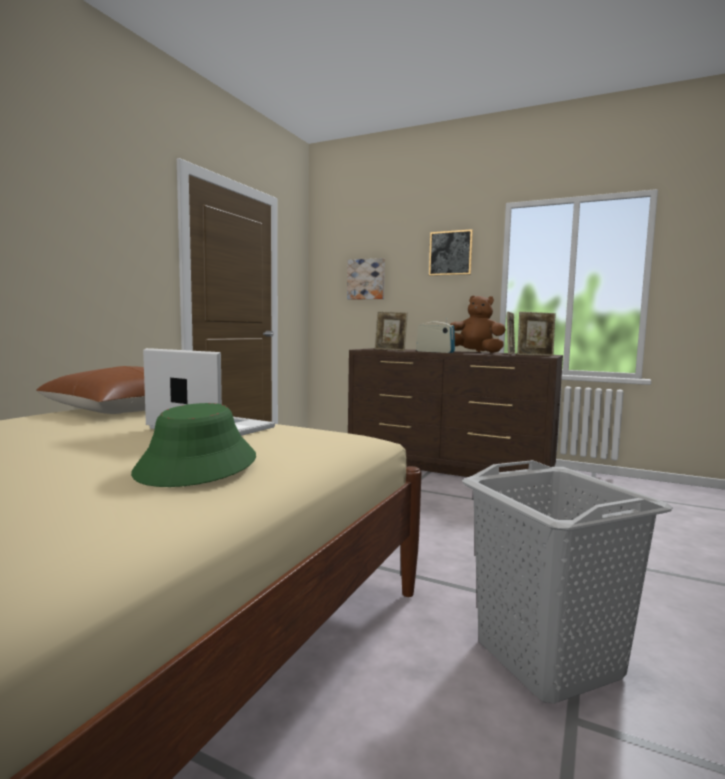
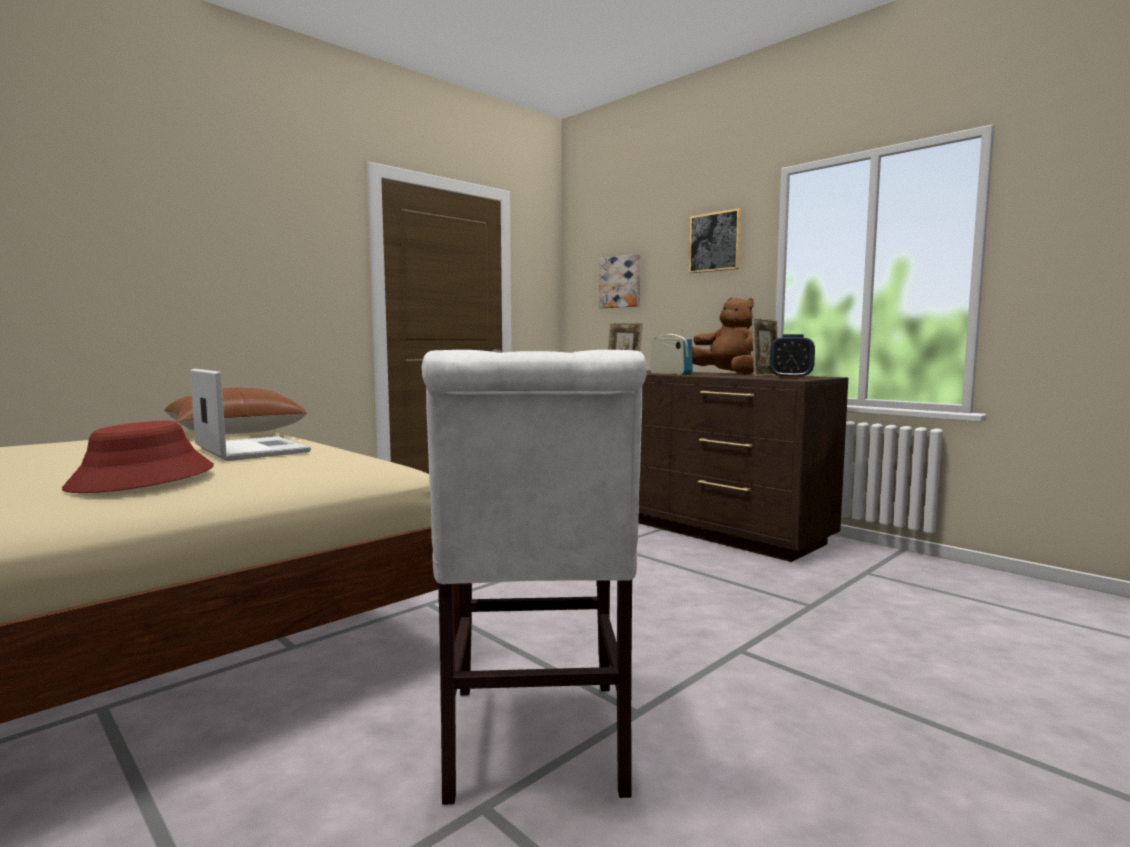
camera: 20 degrees right, 0 degrees up
(198, 465) = (143, 479): green hat -> red hat
(535, 355) = (791, 378): picture frame -> alarm clock
(548, 659) = (535, 747): grey laundry basket -> white chair

